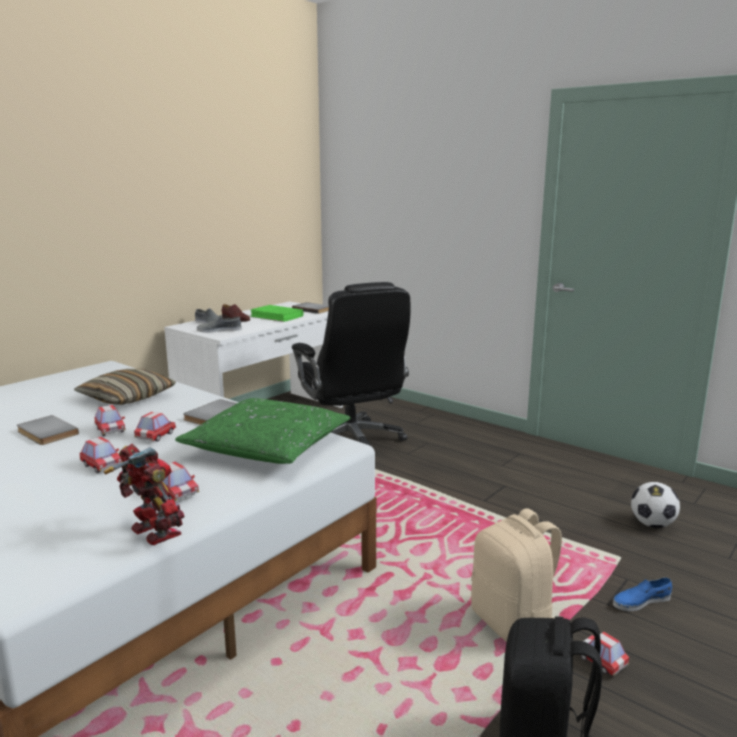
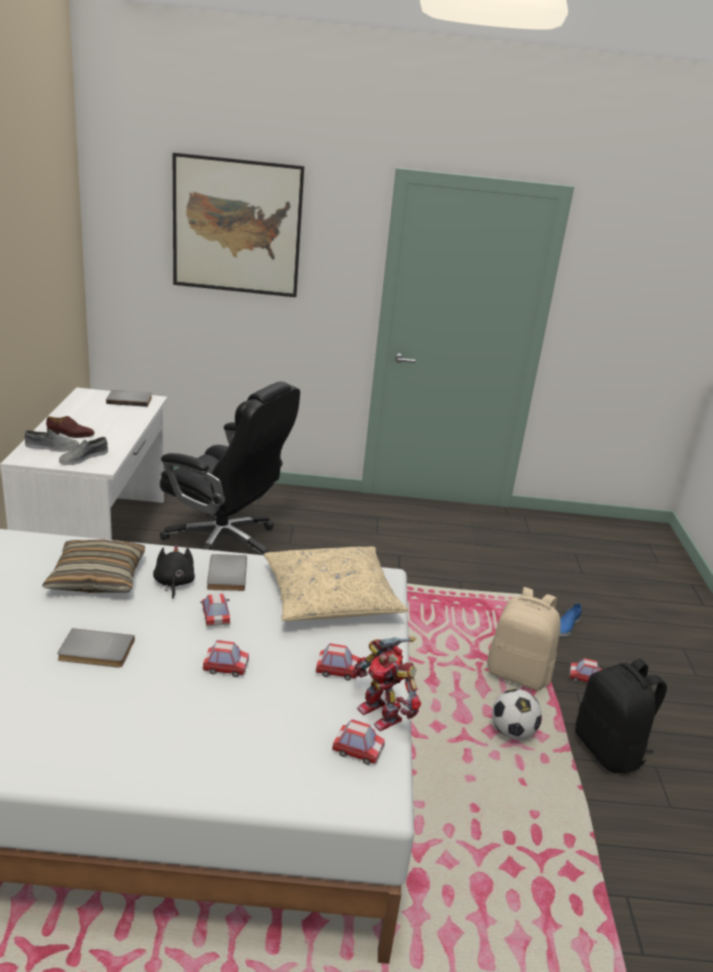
camera: 40 degrees left, 10 degrees up
(110, 430) = (158, 625): toy car -> toy car (357, 751)
(152, 534) = (382, 713): toy robot -> toy robot turned 135 degrees counterclockwise
(167, 411) = (173, 583): none -> black plush toy
(267, 447) = (330, 597): green pillow -> beige pillow
(277, 316) = (108, 419): green book -> none
(420, 166) = (237, 226): none -> picture
(652, 524) = (521, 559): football -> football (512, 732)

